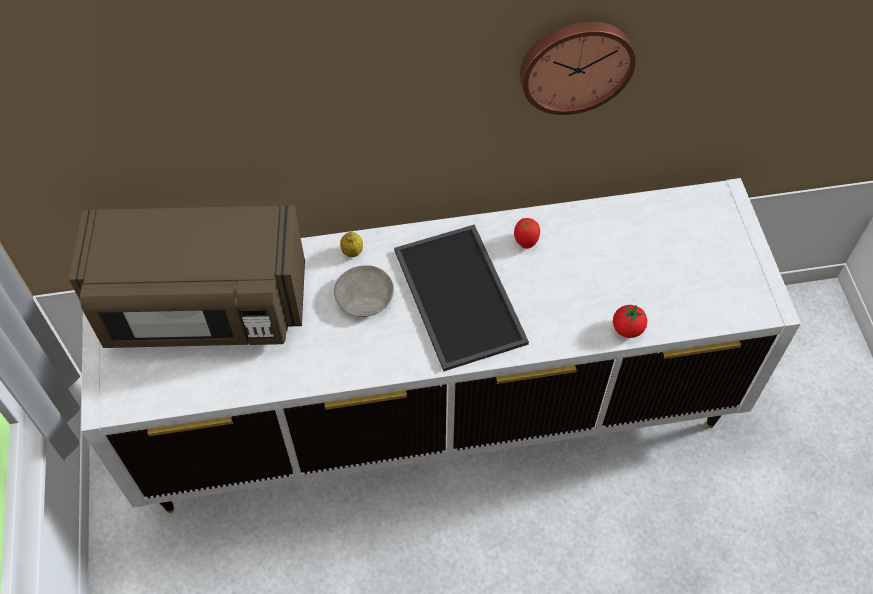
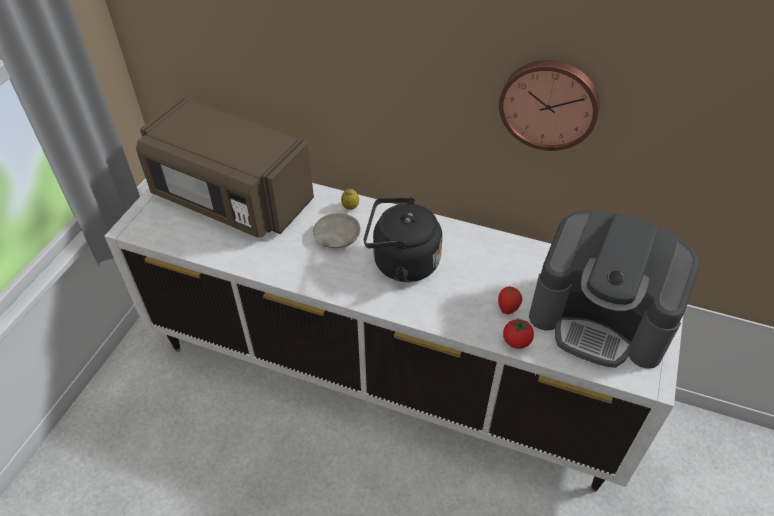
camera: 30 degrees right, 10 degrees down
(456, 295) = (401, 263): tray -> black kettle
(525, 241) = (478, 250): tomato -> tomato (508, 308)
(689, 262) = (600, 318): none -> coffee machine

